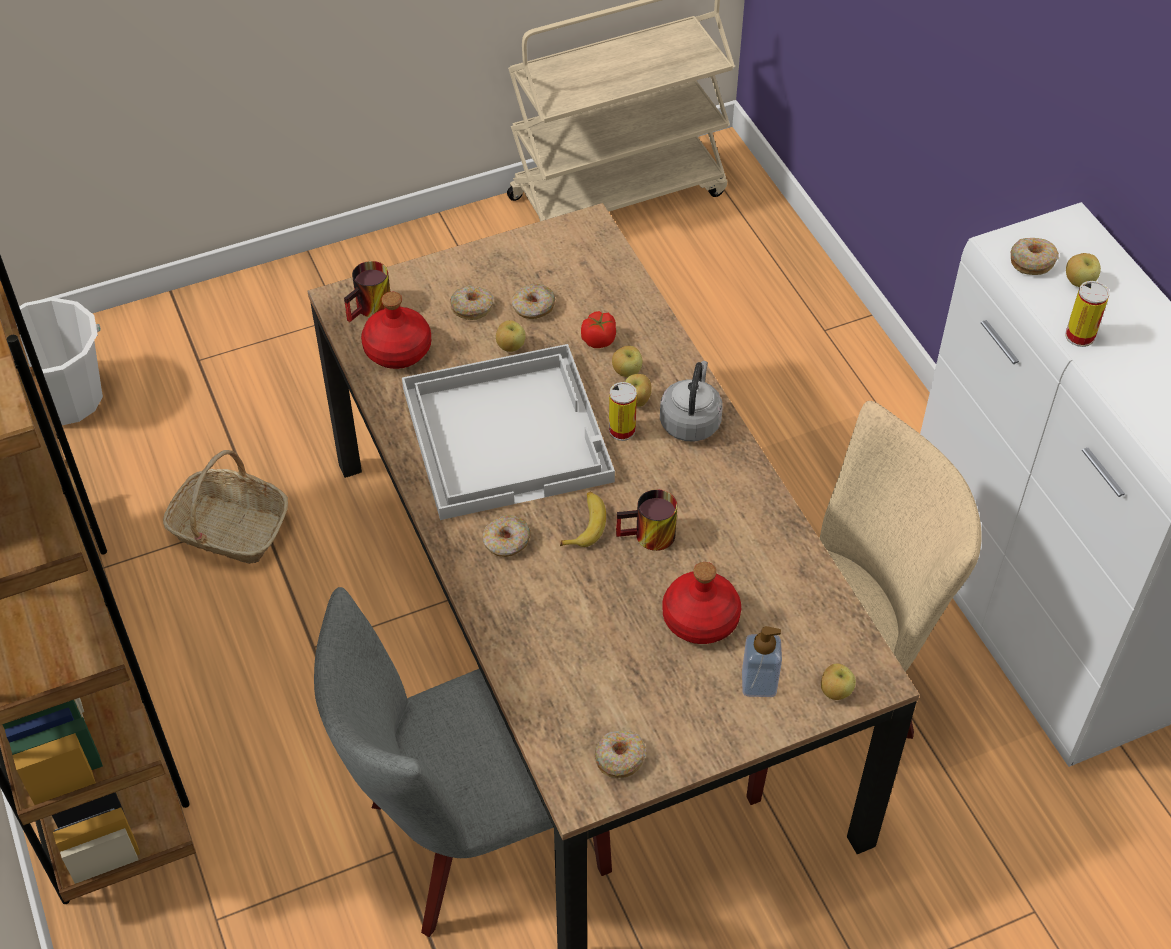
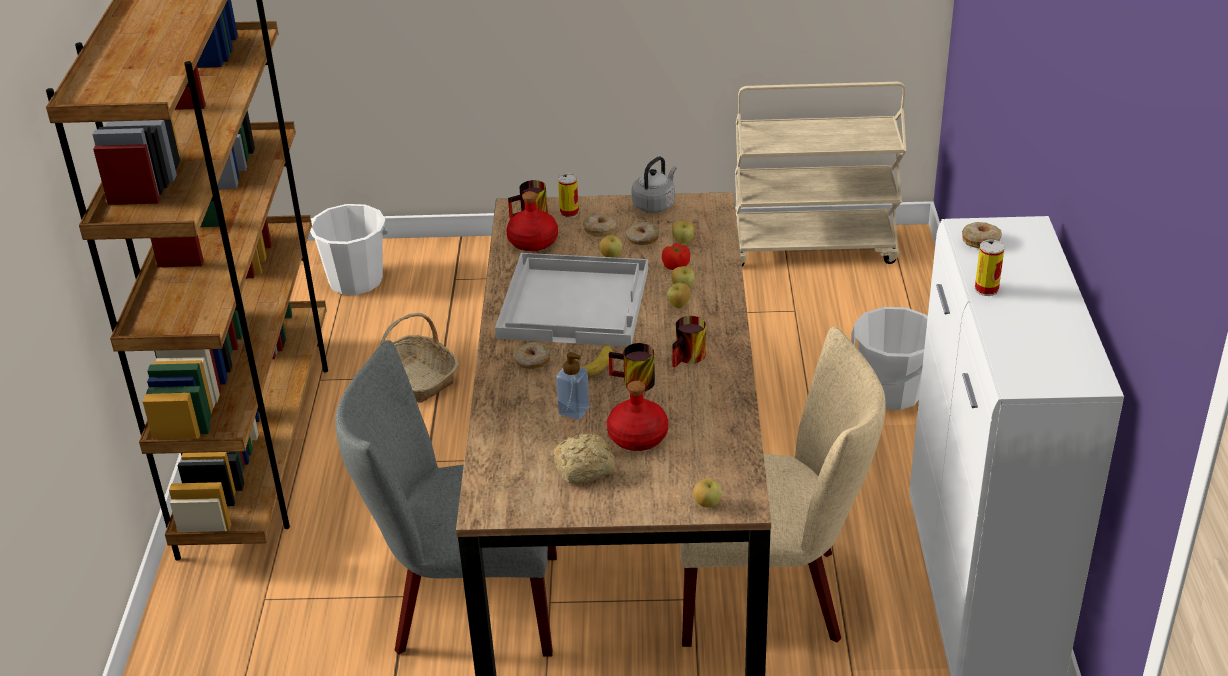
camera: 25 degrees right, 15 degrees down
(620, 758) = (525, 498): donut -> none
(622, 430) = (656, 319): can -> can (569, 213)
(665, 686) = (586, 467): none -> bread
(690, 421) = (710, 325): grey kettle -> grey kettle (655, 204)
(694, 479) = (690, 358): none -> mug
(759, 683) = (654, 484): soap dispenser -> soap dispenser (574, 411)
(806, 381) = (890, 393): none -> white bucket
(1079, 282) = (1010, 259): apple -> apple (683, 241)

